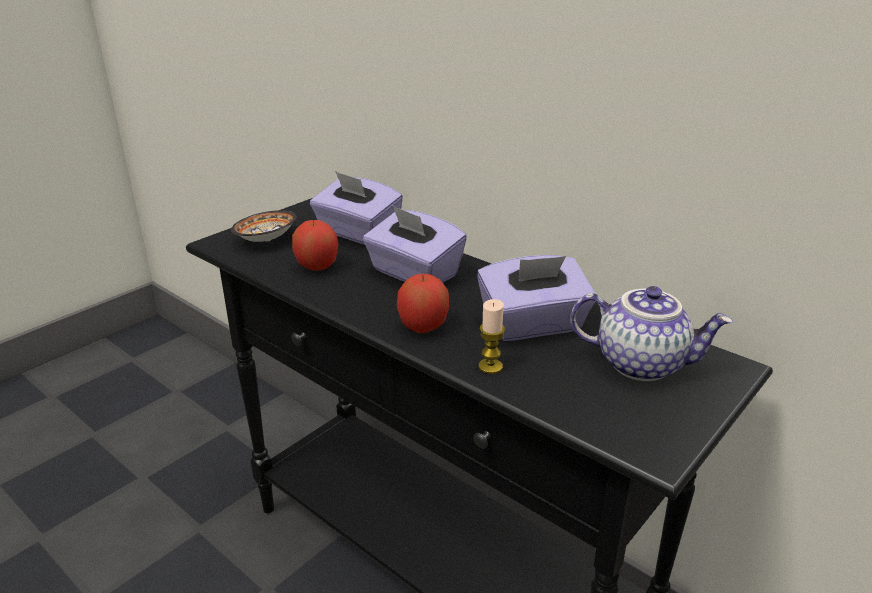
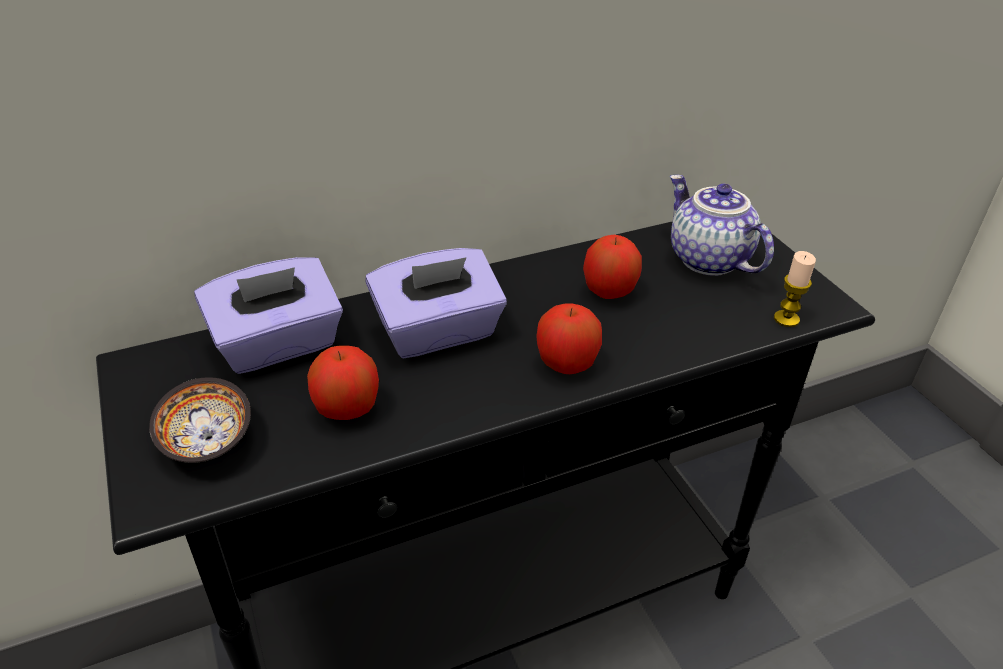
camera: 65 degrees left, 10 degrees up
(490, 366) = (669, 344): candle -> candle (786, 319)
(533, 325) = (609, 291): purple tissue box -> apple
(641, 363) = (706, 260): teapot -> teapot turned 75 degrees counterclockwise

